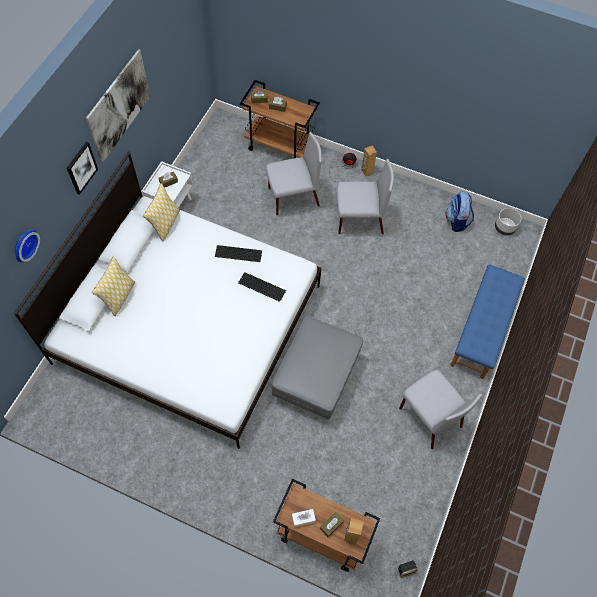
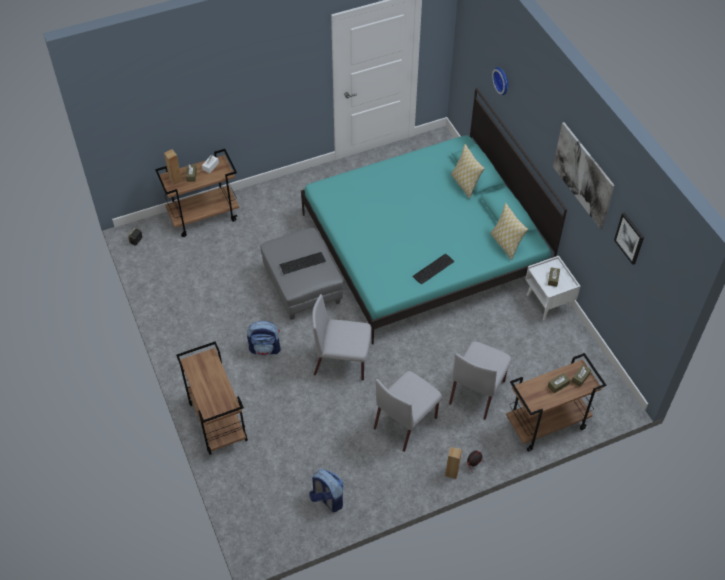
camera: 135 degrees right, 10 degrees down
(81, 168) = (545, 136): picture -> picture (629, 238)
(189, 323) = (424, 247): white bed -> turquoise bed
(261, 286) = (390, 263): keyboard -> keyboard (303, 263)
(396, 353) = (265, 348): none -> backpack
(429, 416) = (200, 329): grey chair -> grey chair (342, 362)
(482, 330) = (217, 421): blue bench -> brown cart
(504, 228) = (279, 533): grey planter -> none

